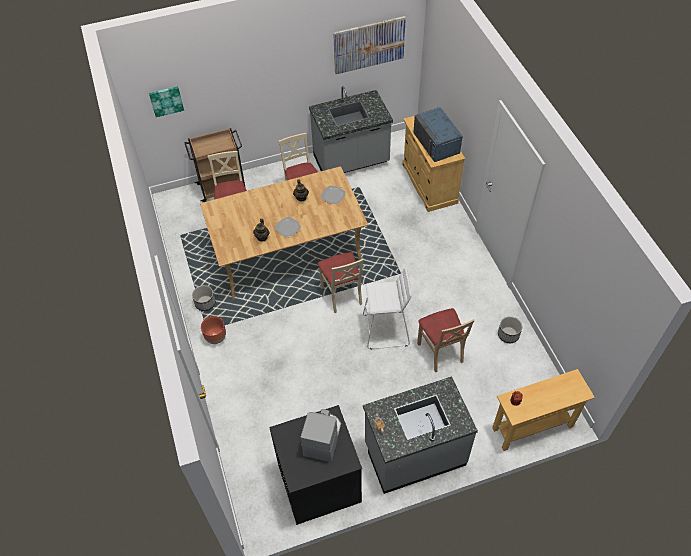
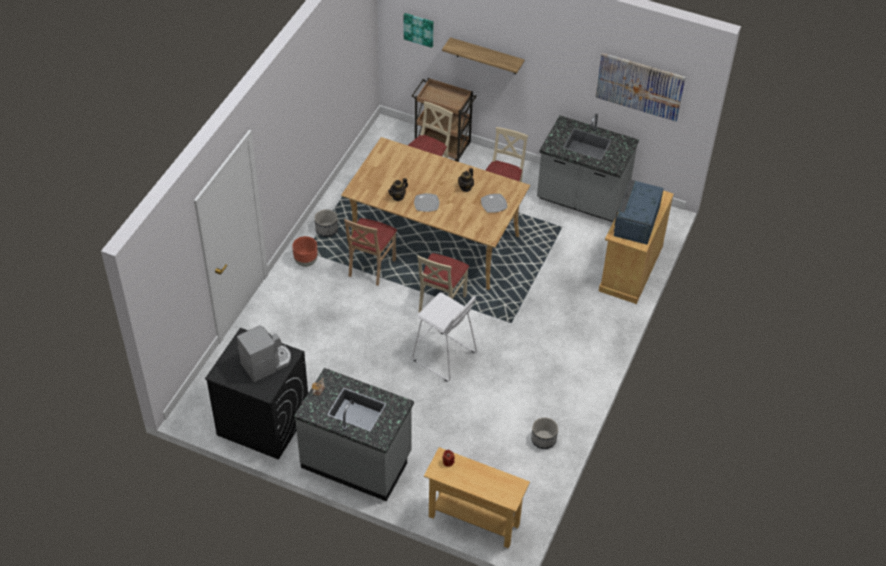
camera: 40 degrees right, 5 degrees down
(234, 91) = (486, 56): none -> shelf
(441, 352) = (469, 407): beige chair -> beige chair (371, 267)

